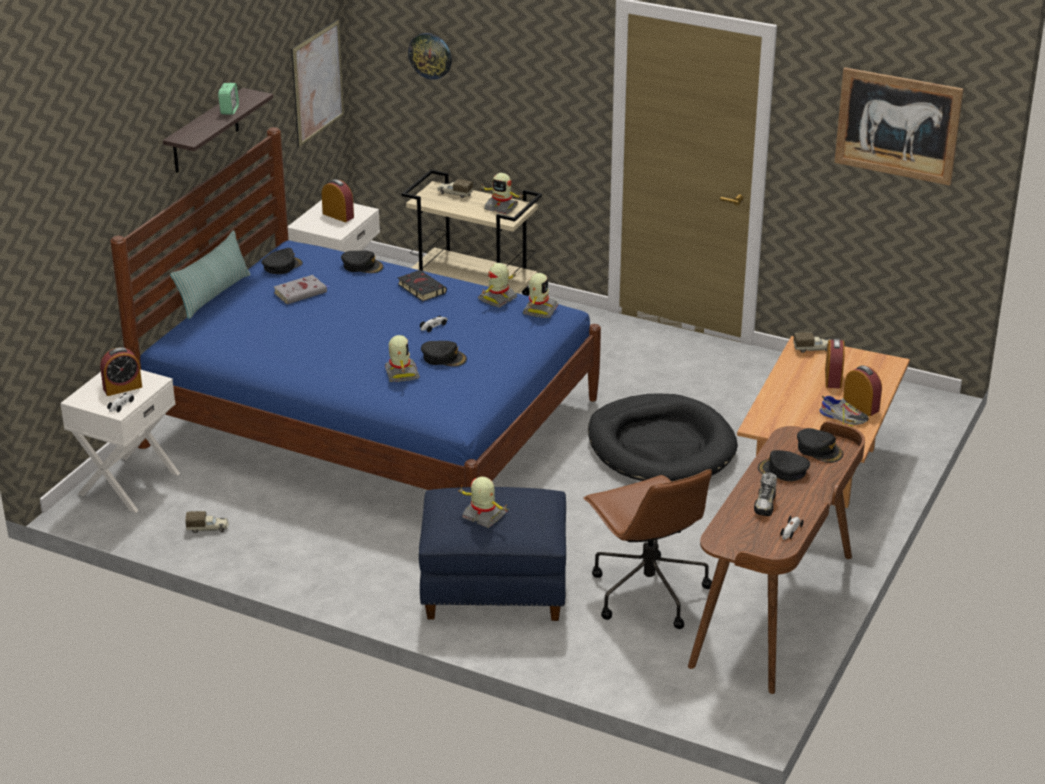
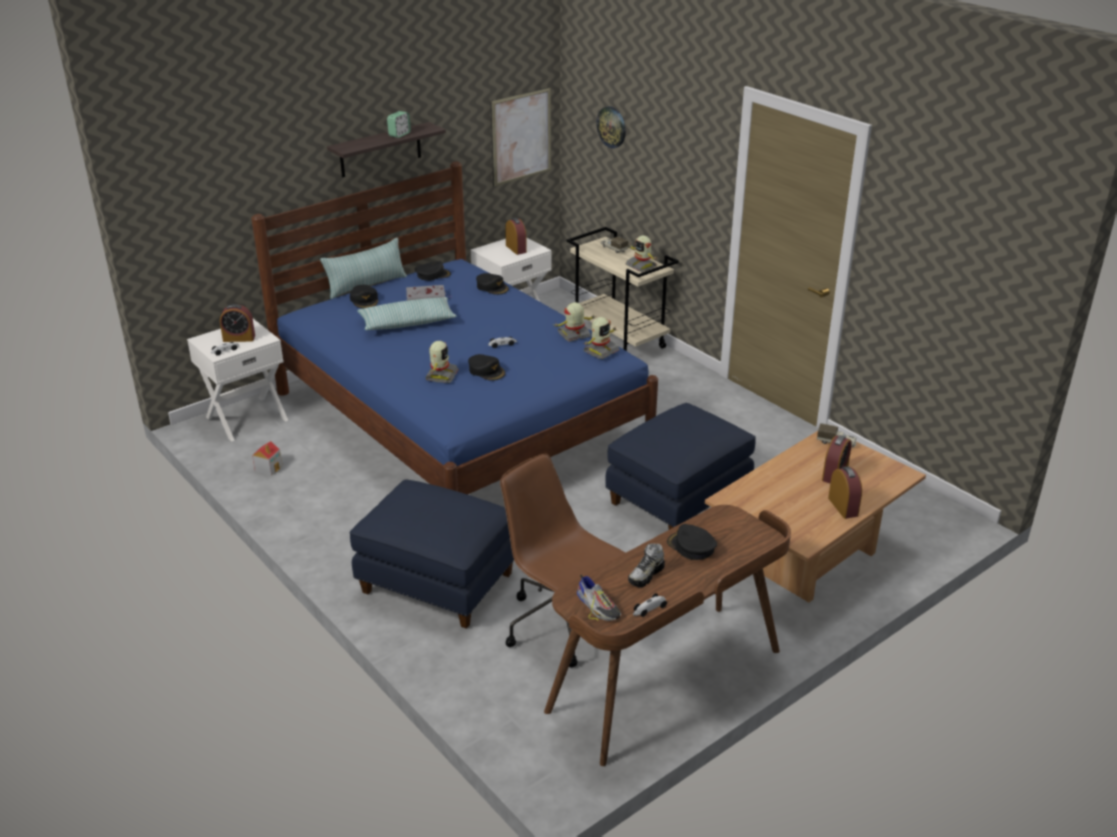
camera: 25 degrees right, 0 degrees up
(208, 528) = (268, 468): toy truck -> toy house
(309, 326) = (407, 323): none -> pillow
(420, 288) = (520, 313): black book -> none
(483, 516) = (418, 514): toy robot -> none
(647, 592) = (563, 627): brown office chair -> brown office chair turned 135 degrees clockwise
(660, 446) = (677, 498): black dog bed -> blue ottoman
(819, 450) = (743, 536): black cap -> black cap (365, 300)
(843, 417) = (817, 513): shoe -> shoe (598, 606)
(898, 125) = (968, 241): picture -> none

